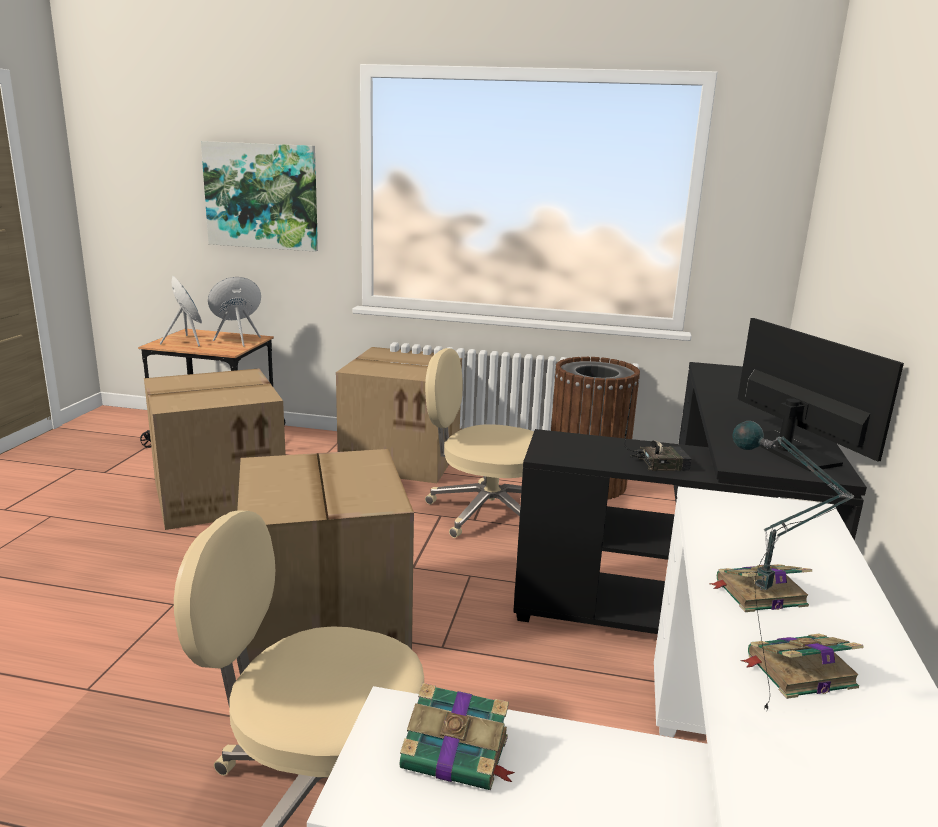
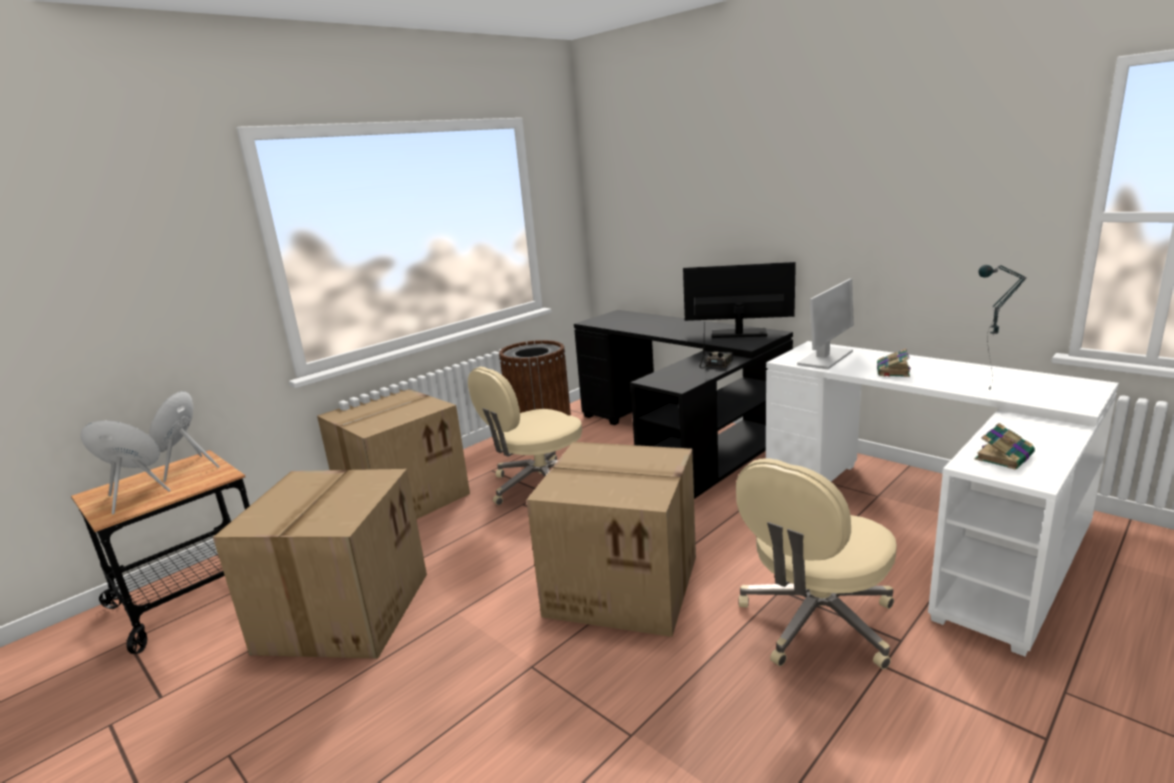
camera: 55 degrees left, 0 degrees up
(261, 196) = (141, 294): picture -> none
(754, 527) = (825, 358): none -> monitor
(798, 671) = (960, 379): book -> none

